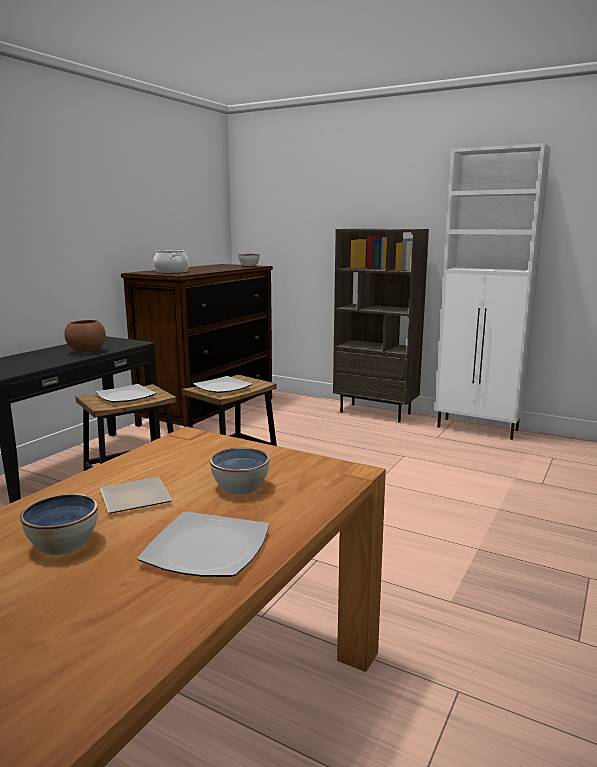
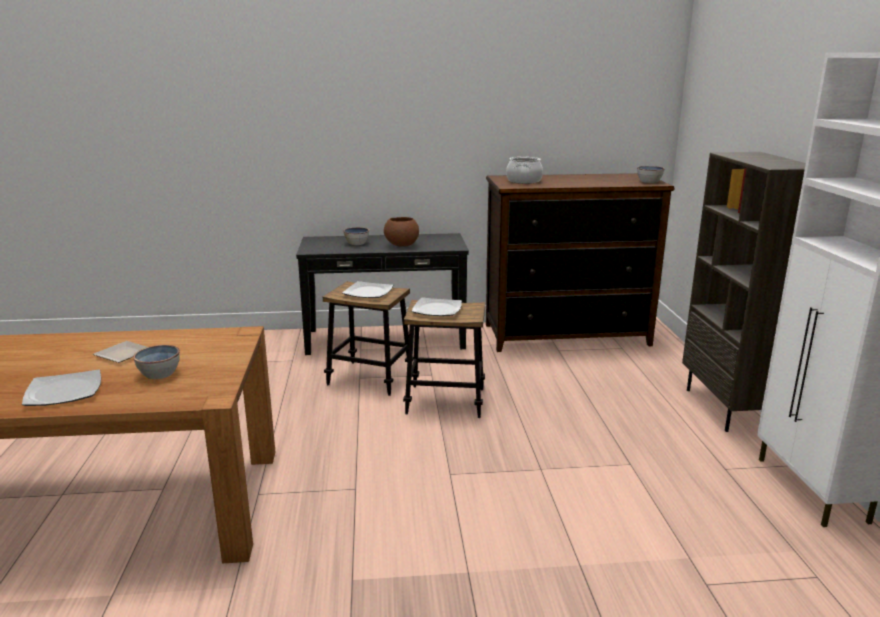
camera: 55 degrees right, 5 degrees up
(64, 543) = (57, 359): bowl -> bowl (357, 243)

